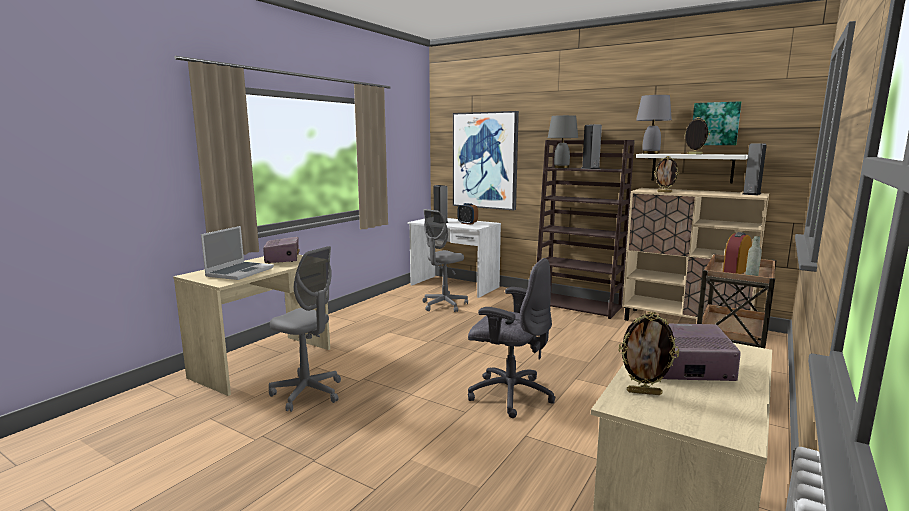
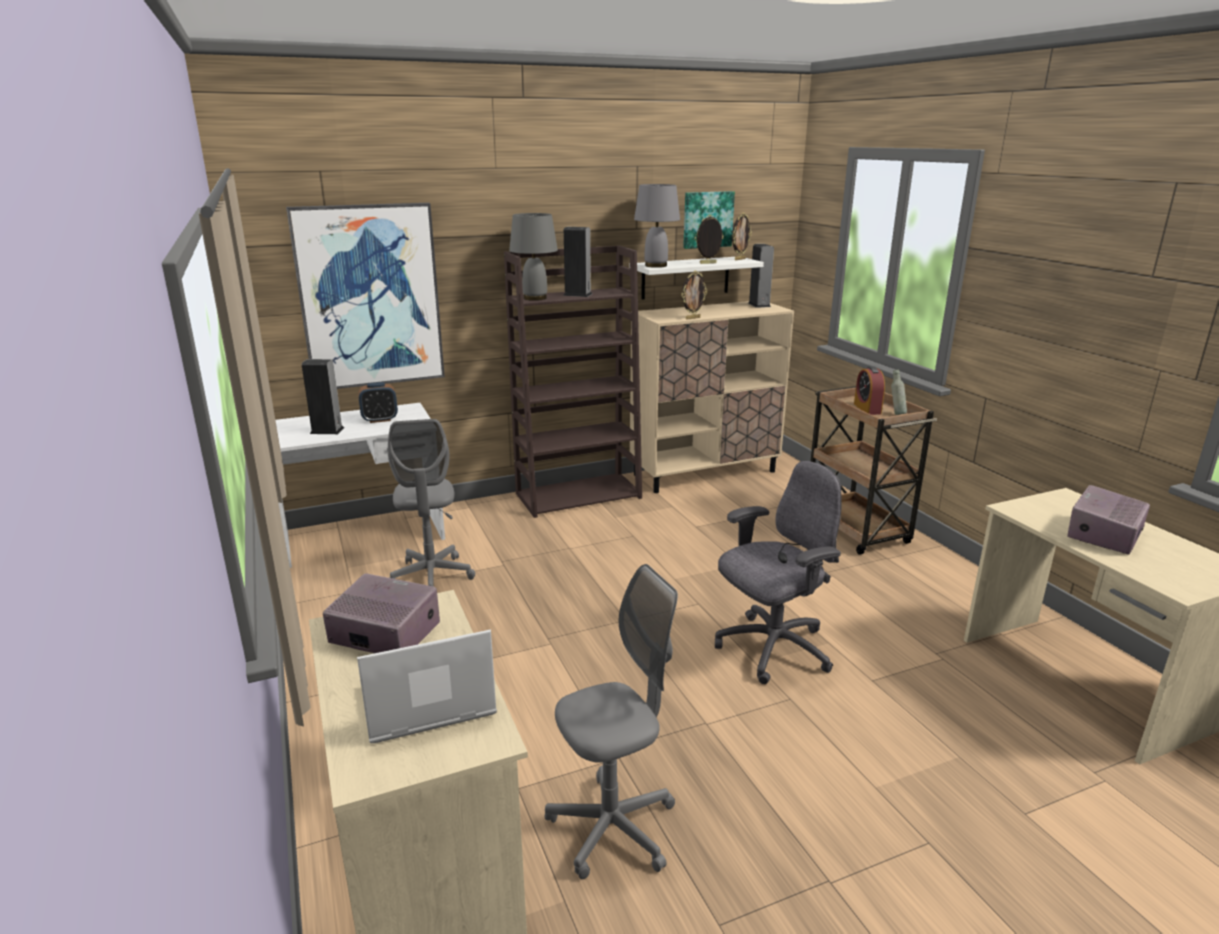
camera: 55 degrees left, 10 degrees up
(240, 272) = (426, 703): laptop -> laptop turned 75 degrees counterclockwise
(644, 392) = (1154, 571): picture frame -> picture frame (739, 259)

